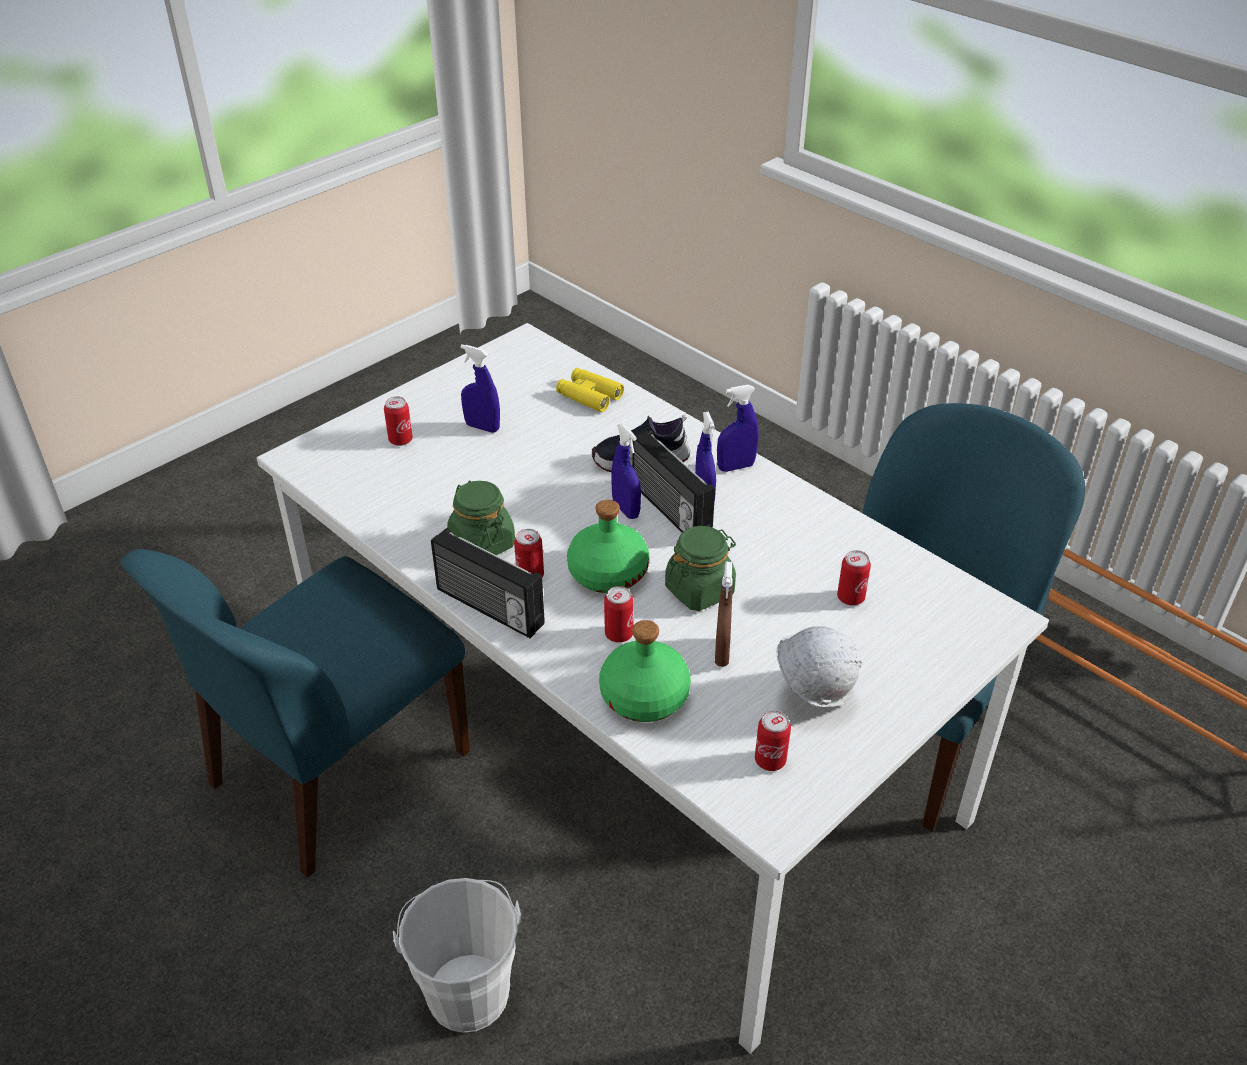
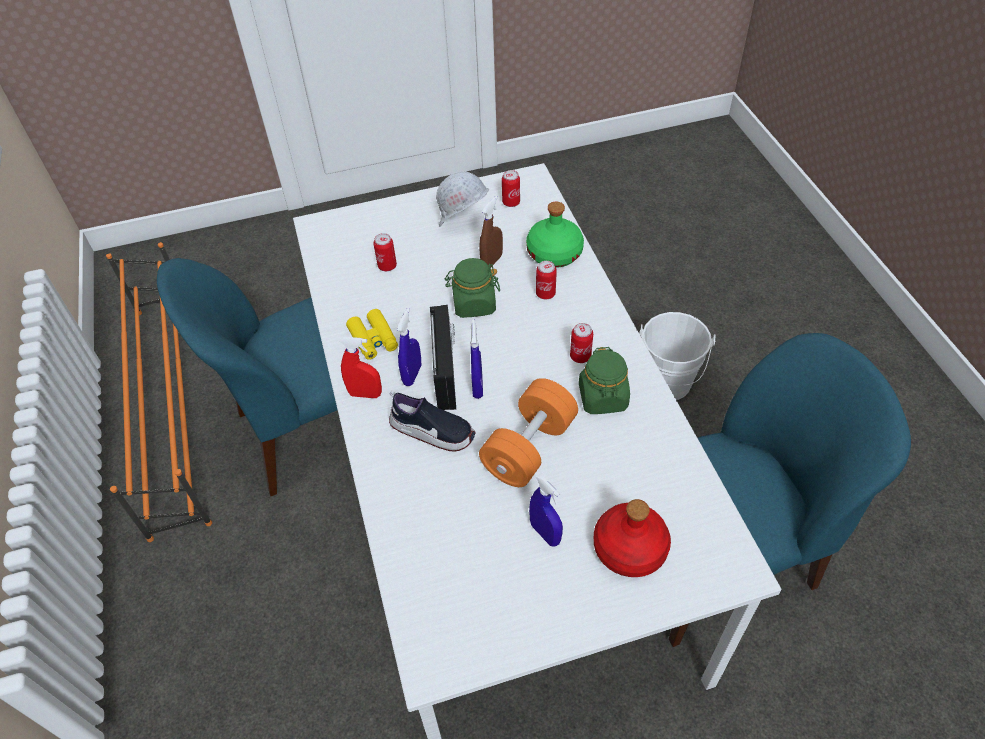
camera: 150 degrees left, 10 degrees up
(400, 440) = (630, 549): can -> red bottle
(488, 608) = (621, 342): radio -> none
(535, 478) = (529, 447): none -> orange dumbbell
(589, 396) = (421, 534): yellow binoculars -> yellow binoculars (373, 339)
(607, 572) = (525, 339): green bottle -> none
(735, 467) = (365, 394): blue spray bottle -> red spray bottle

